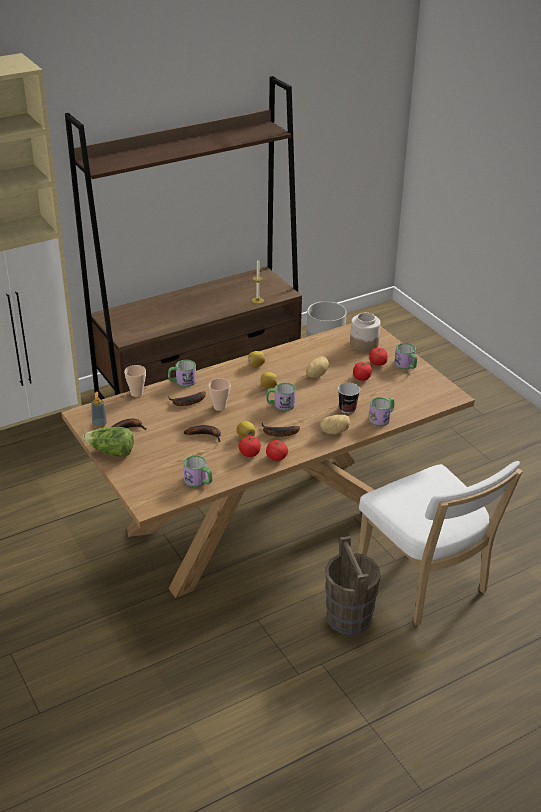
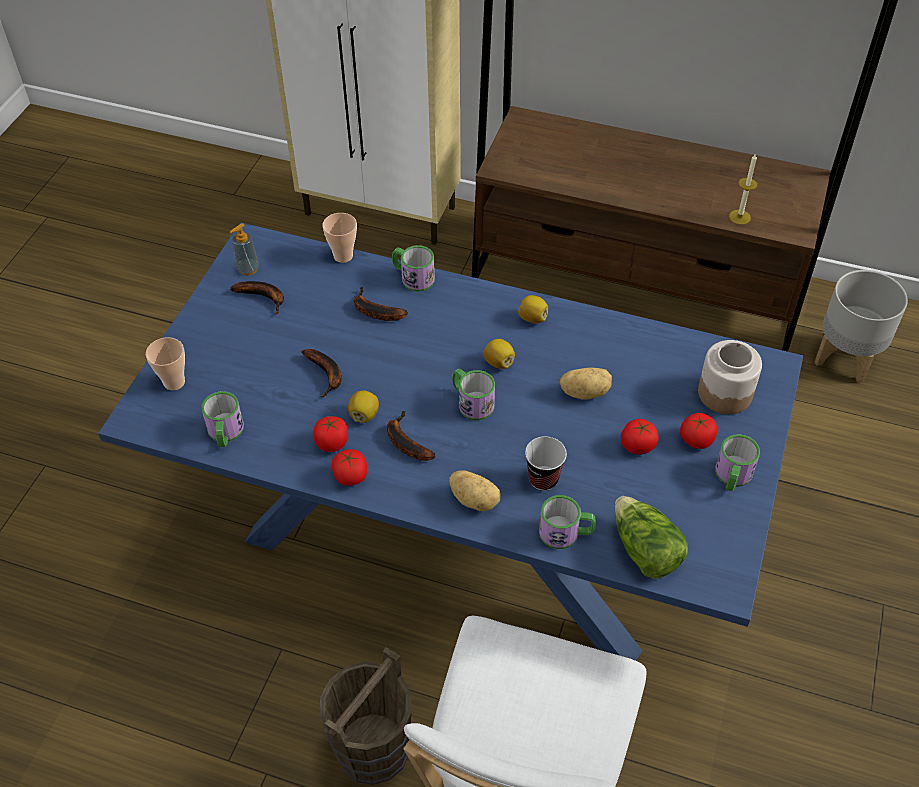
camera: 50 degrees right, 15 degrees up
(111, 452) = (205, 316): lettuce -> lettuce (644, 550)
(219, 407) = (399, 347): cup -> cup (174, 382)
(268, 520) = (462, 533): brown dining table -> blue dining table

